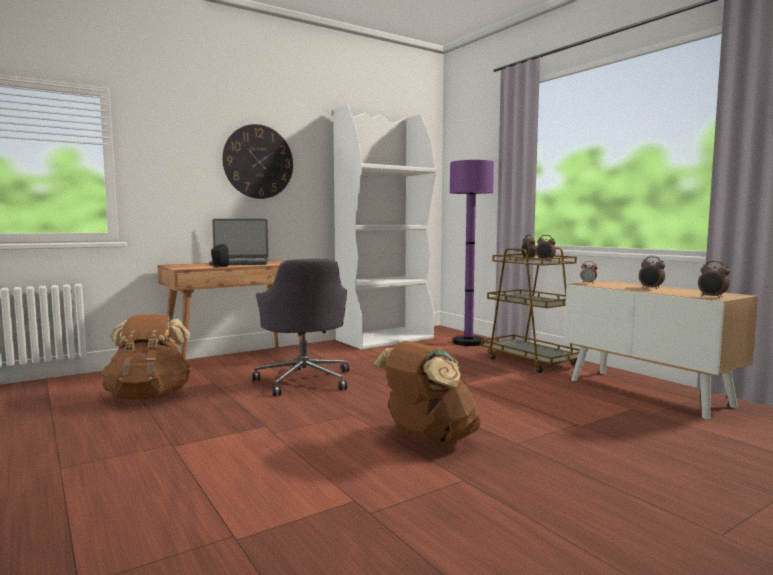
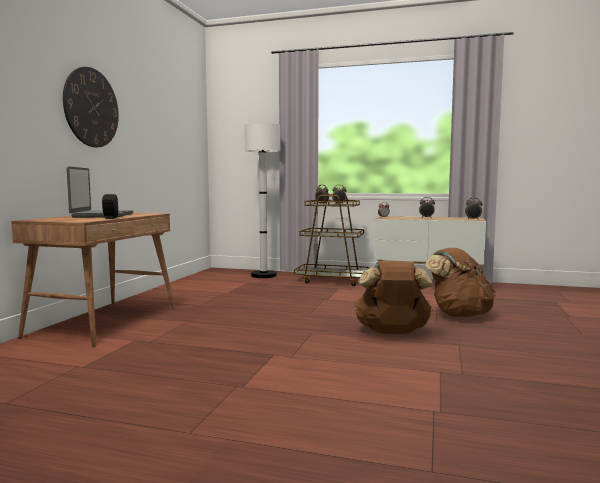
camera: 40 degrees left, 0 degrees up
(149, 397) = (100, 364): brown backpack -> brown backpack (459, 315)
(240, 263) = (102, 215): laptop -> laptop turned 45 degrees counterclockwise
(304, 380) = (213, 321): grey office chair -> none
(385, 339) = (195, 282): white bookcase -> none
(468, 342) = (263, 275): purple floor lamp -> white floor lamp

